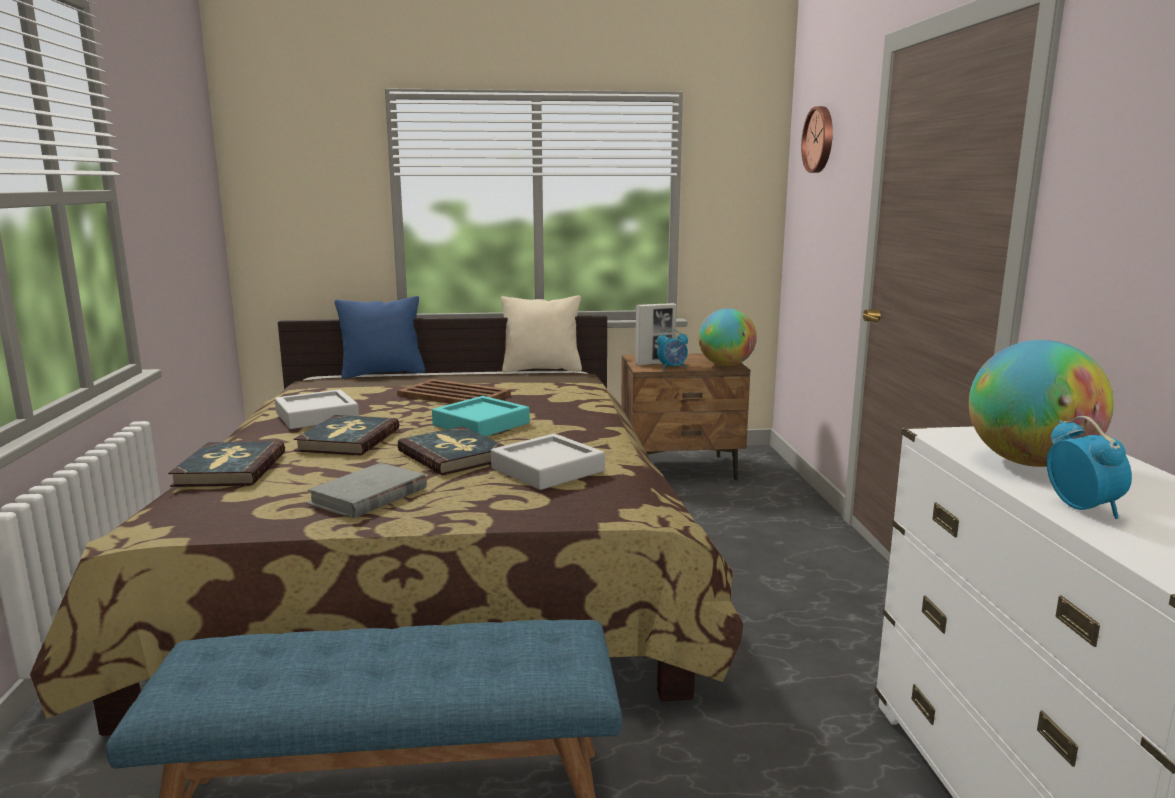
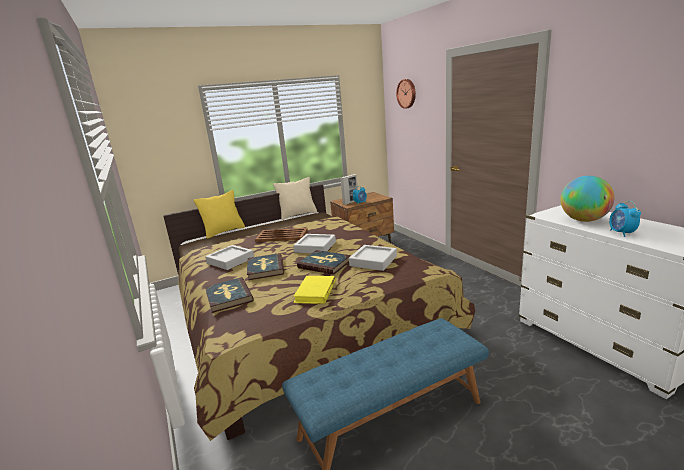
camera: 20 degrees left, 5 degrees up
(368, 496) = (315, 292): grey book -> yellow book
(383, 373) = (224, 231): blue pillow -> yellow pillow
(481, 424) = (315, 247): turquoise tray -> grey tray
(726, 365) = (380, 198): globe -> none
(1082, 508) = (621, 233): alarm clock -> alarm clock turned 150 degrees counterclockwise

